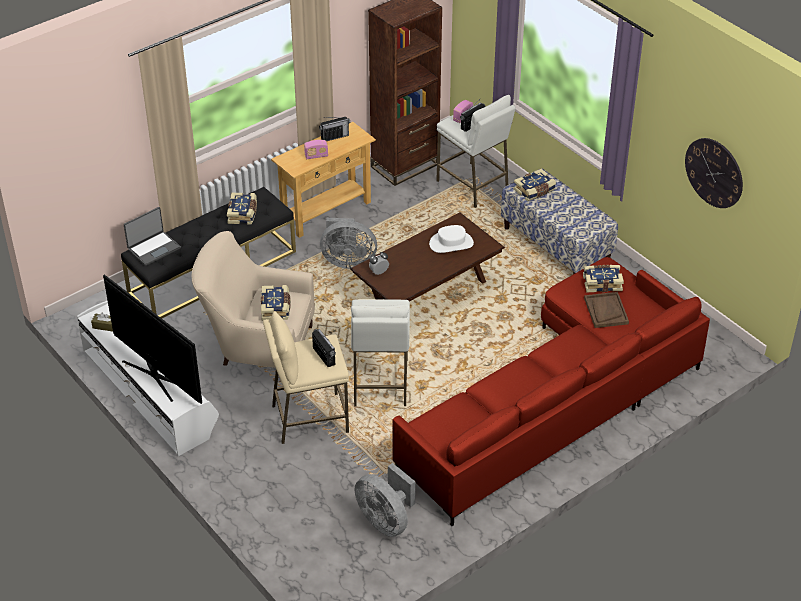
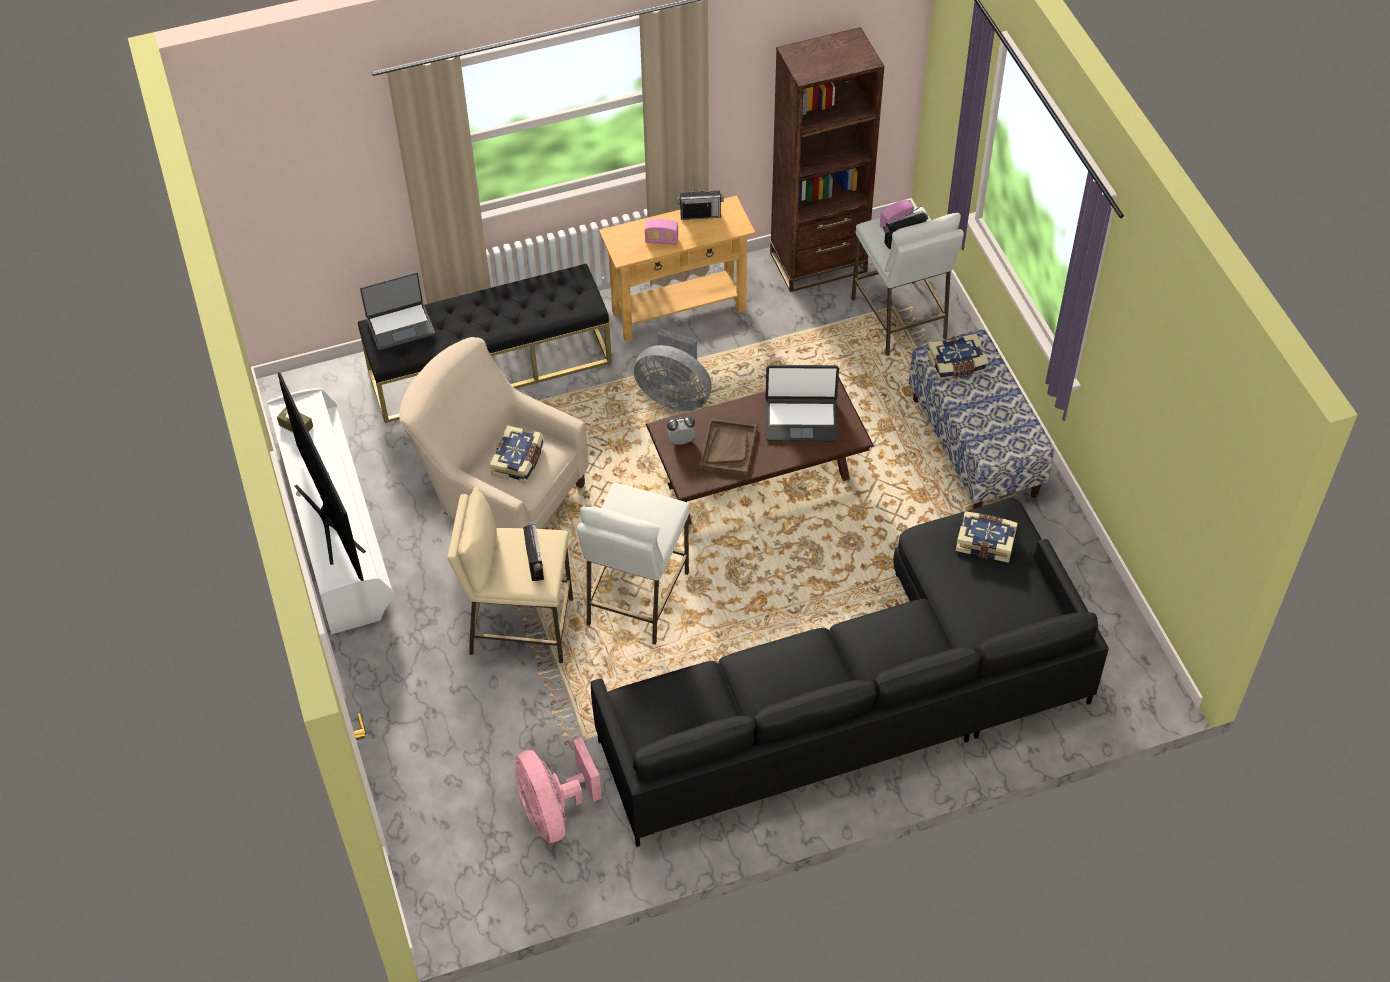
camera: 20 degrees right, 10 degrees up
(243, 213) = (539, 301): book -> none
(386, 520) = (554, 811): grey fan -> pink fan
(451, 243) = (801, 420): white hat -> laptop
(557, 402) = (864, 698): red sofa -> black sofa
(606, 311) = (970, 588): brown tray -> brown tray (728, 448)
(714, 172) = (1174, 438): wall clock -> none

